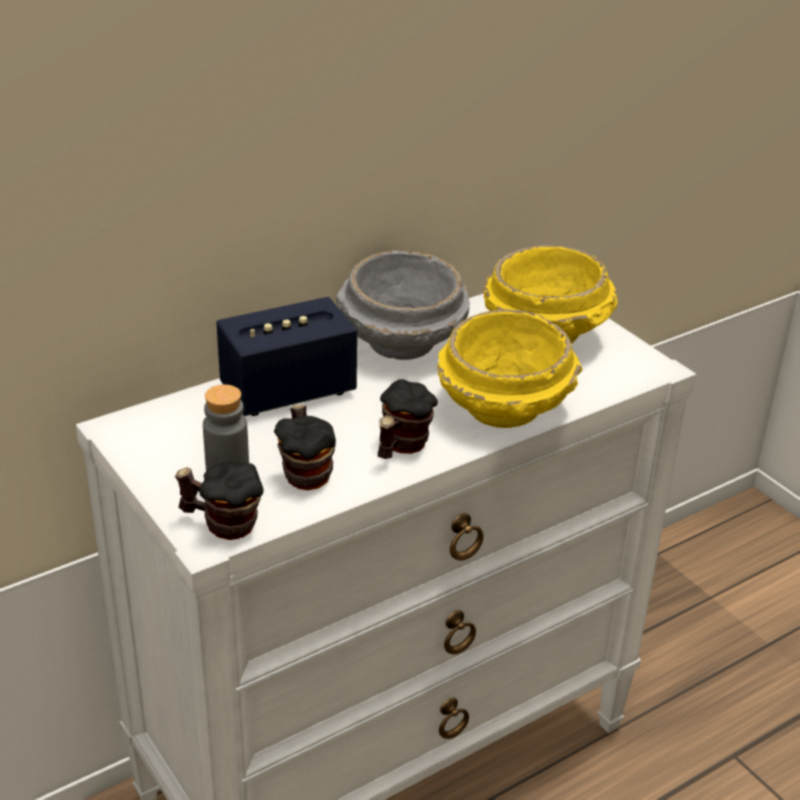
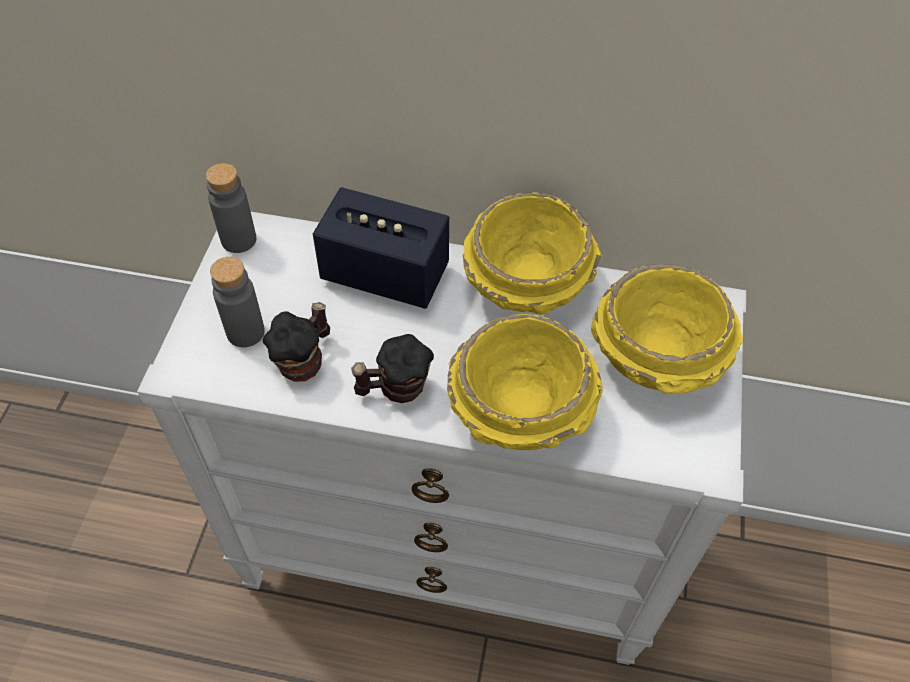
camera: 45 degrees right, 20 degrees up
(126, 436) = (238, 240): none -> grey bottle
(223, 524) = (201, 364): mug -> none
(403, 342) = (527, 285): grey bowl -> yellow bowl

